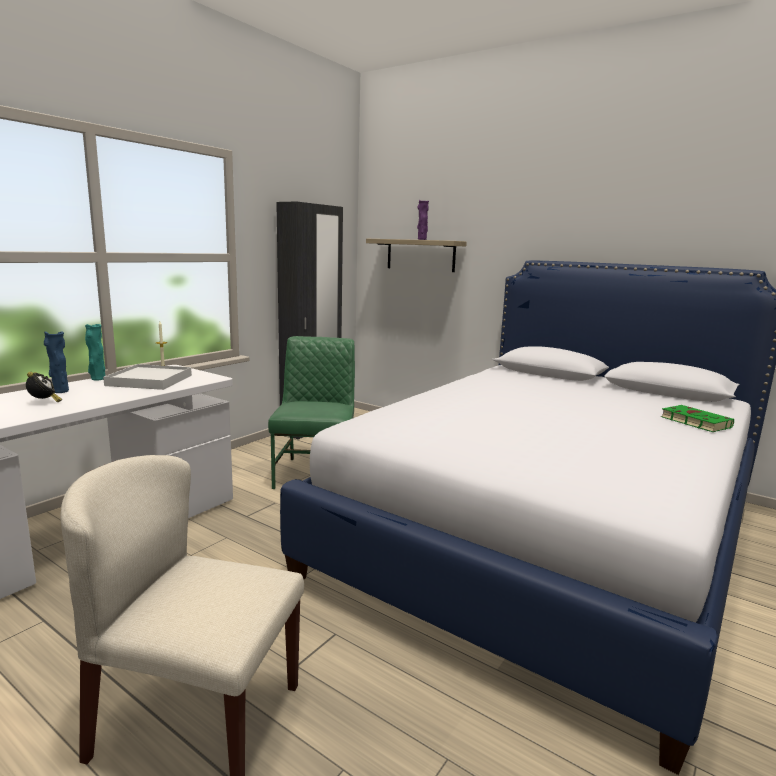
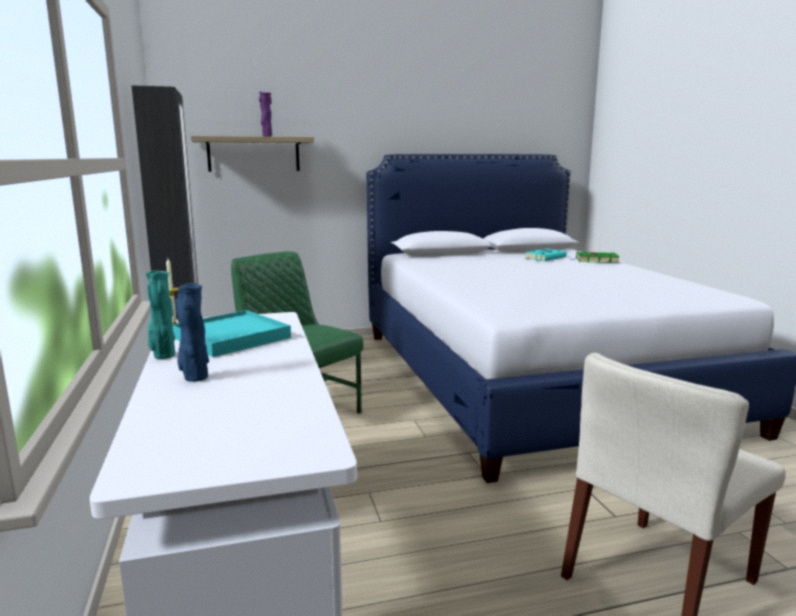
camera: 50 degrees left, 0 degrees up
(44, 402) = (243, 390): alarm clock -> none
(150, 380) = (232, 337): white tray -> turquoise tray
(642, 403) = (546, 257): none -> turquoise book

